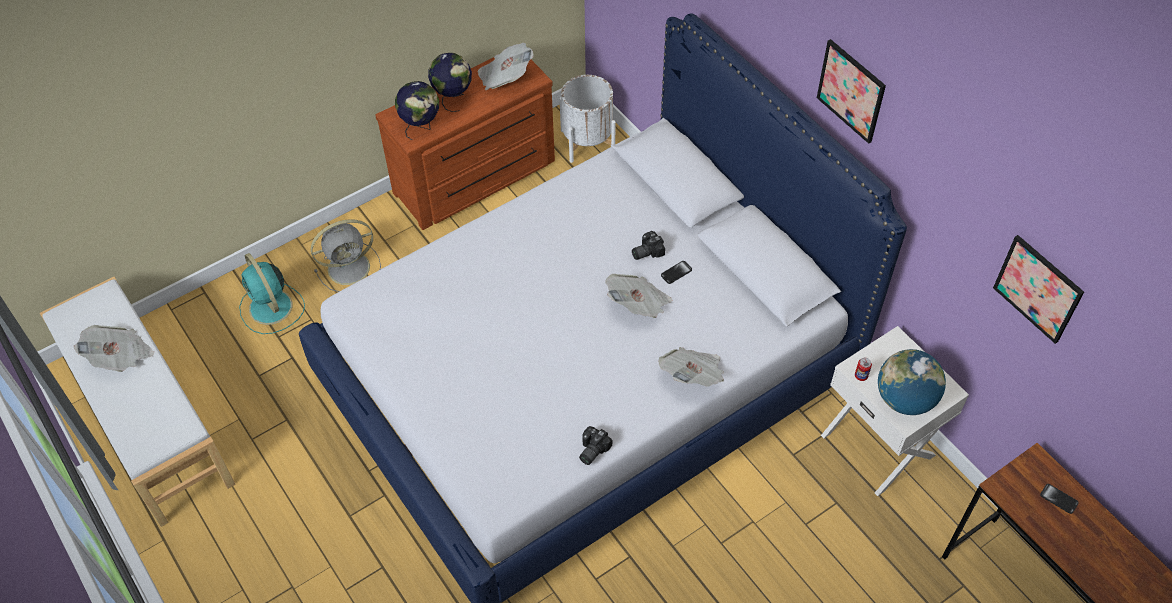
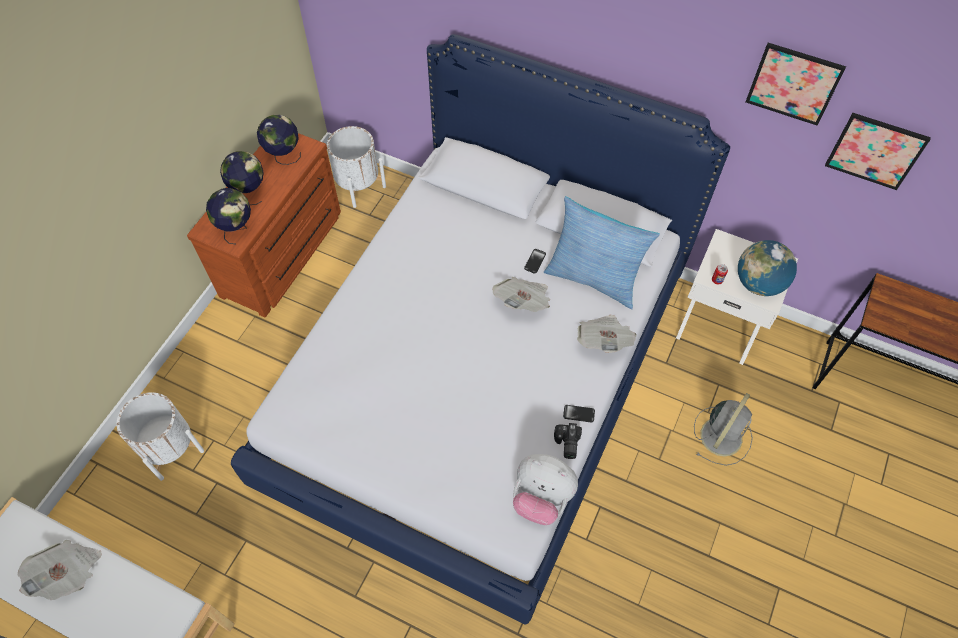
camera: 30 degrees left, 5 degrees up
(271, 308) = (171, 448): turquoise fan -> white planter
(350, 267) = (221, 378): grey fan -> grey fan (722, 435)
(505, 77) = (284, 156): newspaper -> globe
(536, 484) = (541, 498): none -> plush toy
(646, 251) = (499, 254): camera -> none
(724, 314) = (593, 278): none -> pillow
(851, 91) = (647, 46): picture -> picture (793, 83)
(1058, 499) = (919, 308): phone -> phone (578, 414)

